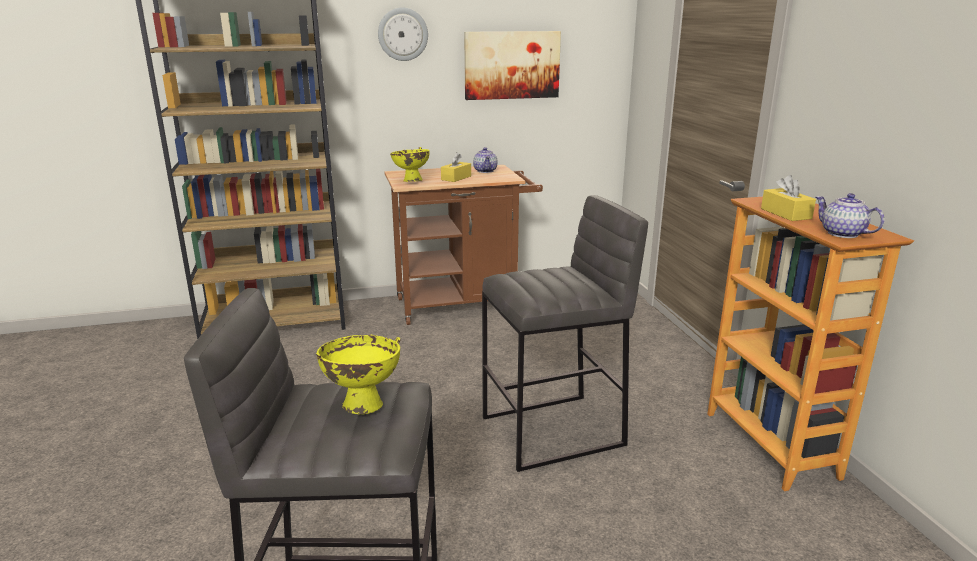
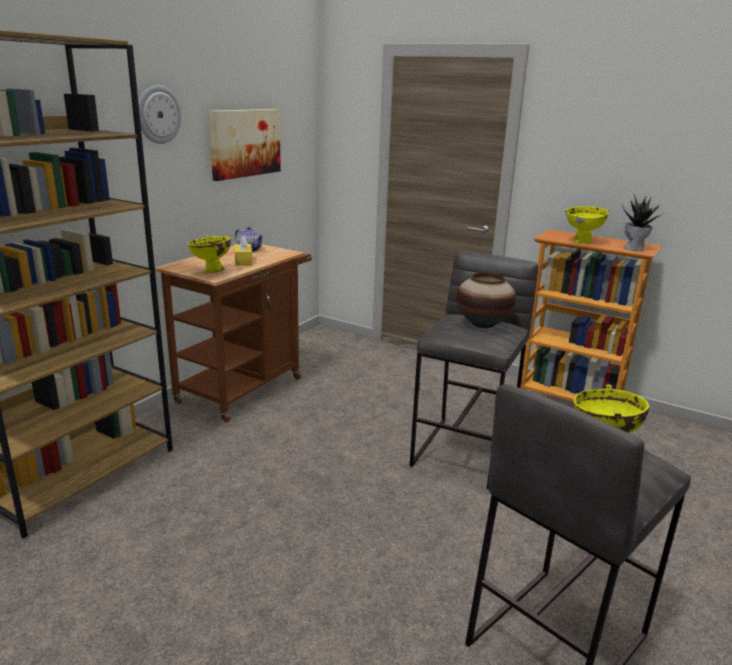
camera: 45 degrees left, 0 degrees up
(559, 280) = (483, 324): none -> vase
(785, 213) = (582, 242): yellow tissue box -> yellow bowl
(843, 234) = (634, 248): teapot -> potted plant

